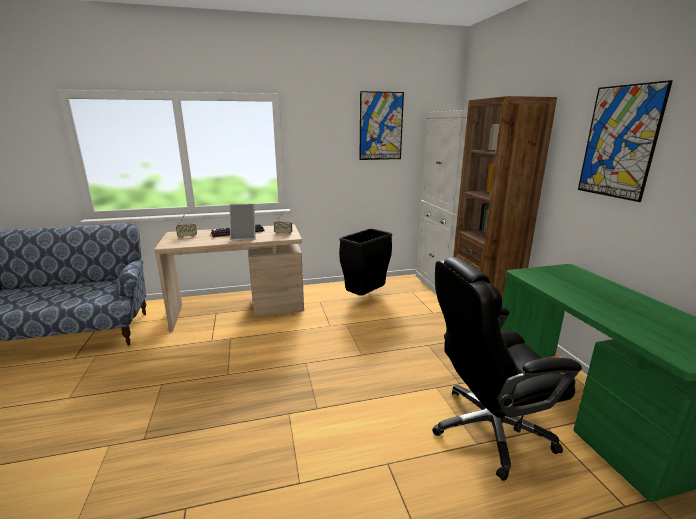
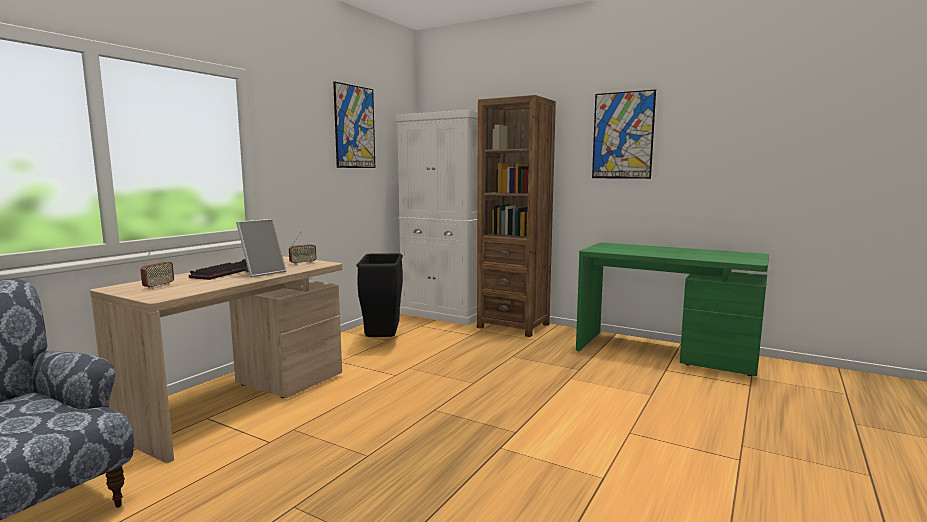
camera: 45 degrees left, 10 degrees down
(488, 429) = (642, 385): black office chair -> none

